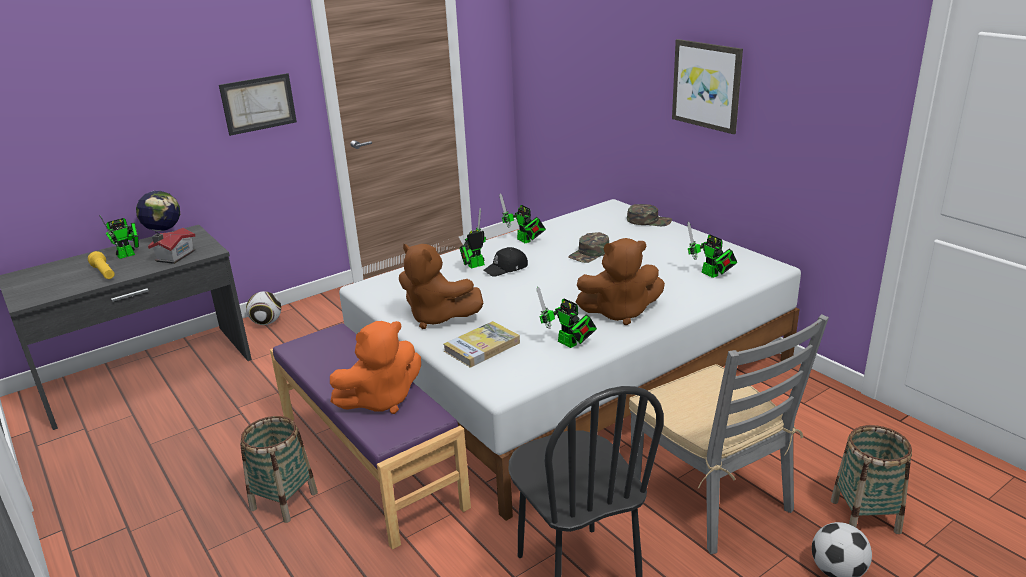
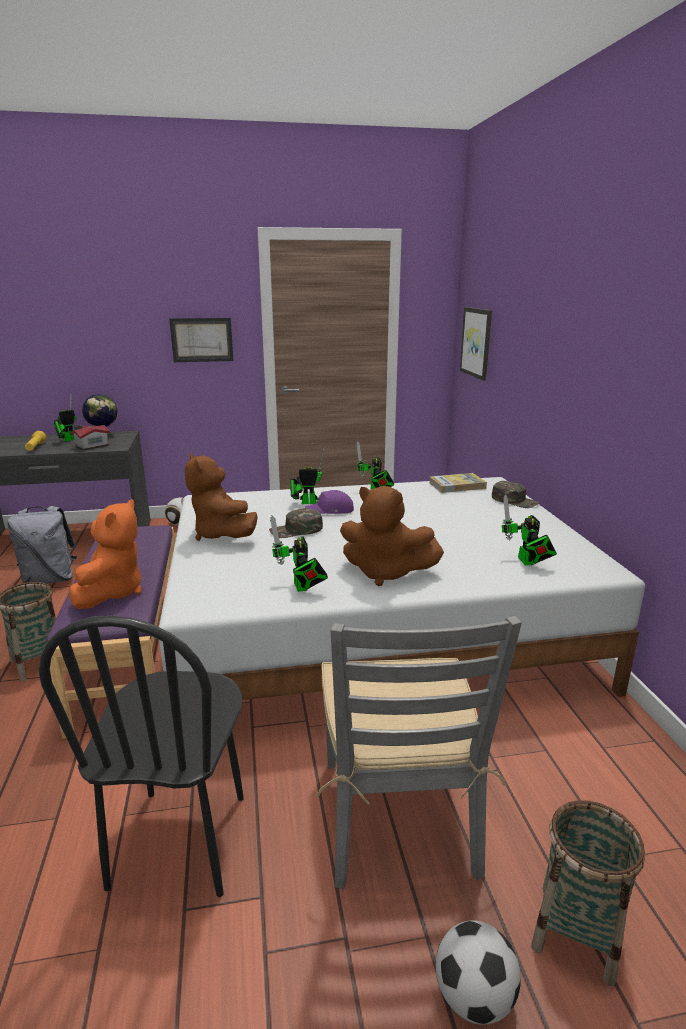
camera: 25 degrees right, 5 degrees down
(129, 255) = (68, 440): toy robot -> toy robot turned 150 degrees clockwise
(184, 422) = (50, 579): none -> grey backpack
(381, 400) = (112, 592): orange plush toy -> orange plush toy turned 75 degrees counterclockwise
(482, 347) = (223, 568): book -> book (457, 485)
(506, 268) = (330, 510): black cap -> purple cap
(589, 254) = (421, 515): green cap -> green cap (296, 530)
(707, 85) = (585, 354): picture -> picture (476, 342)

